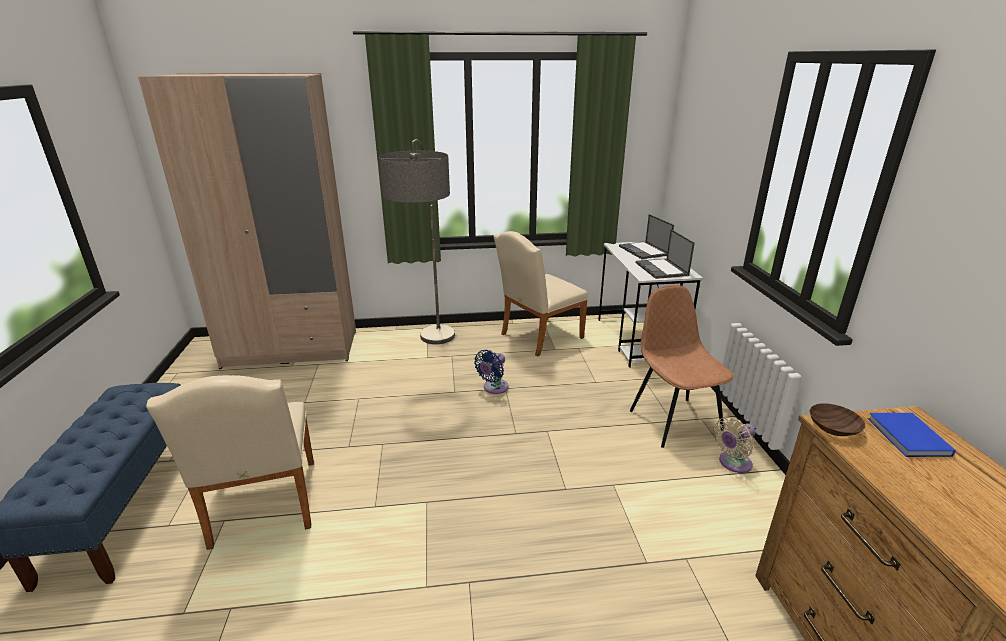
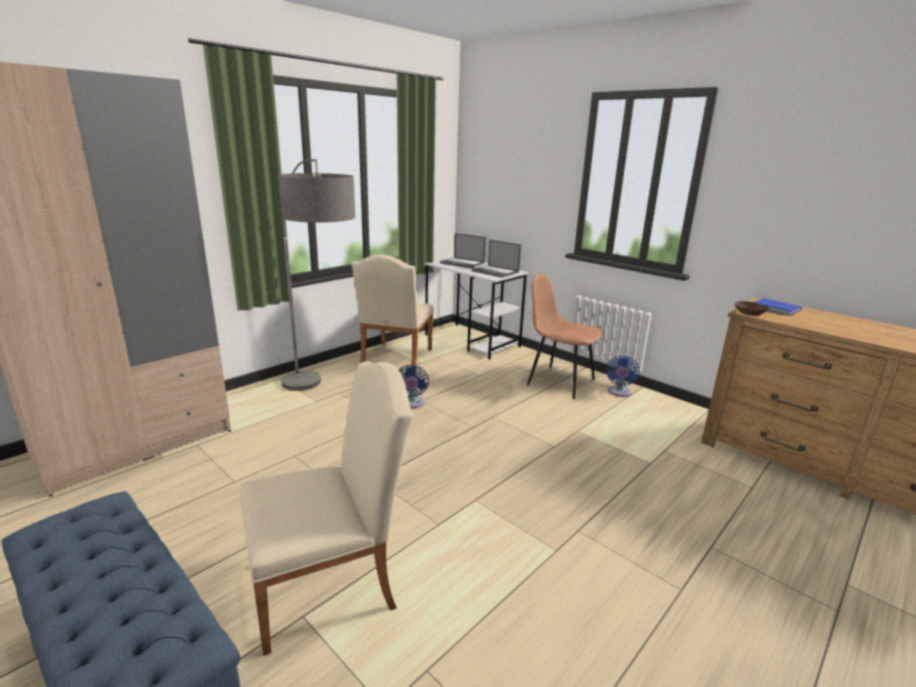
camera: 40 degrees left, 5 degrees down
(264, 508) = (332, 582): beige chair -> beige chair turned 60 degrees counterclockwise
(732, 463) = (619, 392): beige fan -> blue fan

